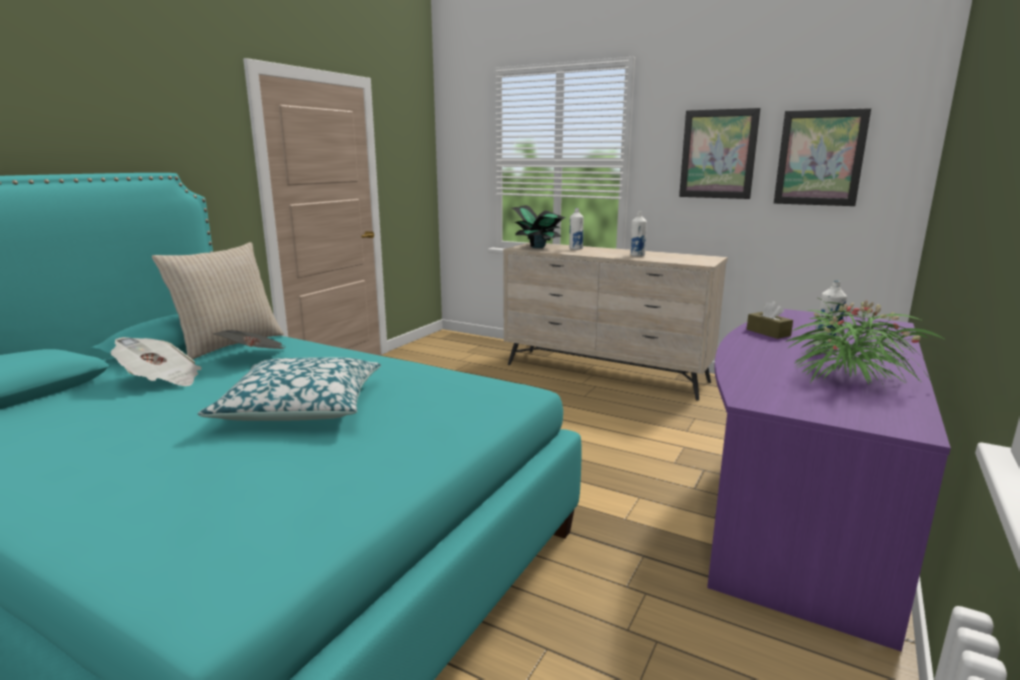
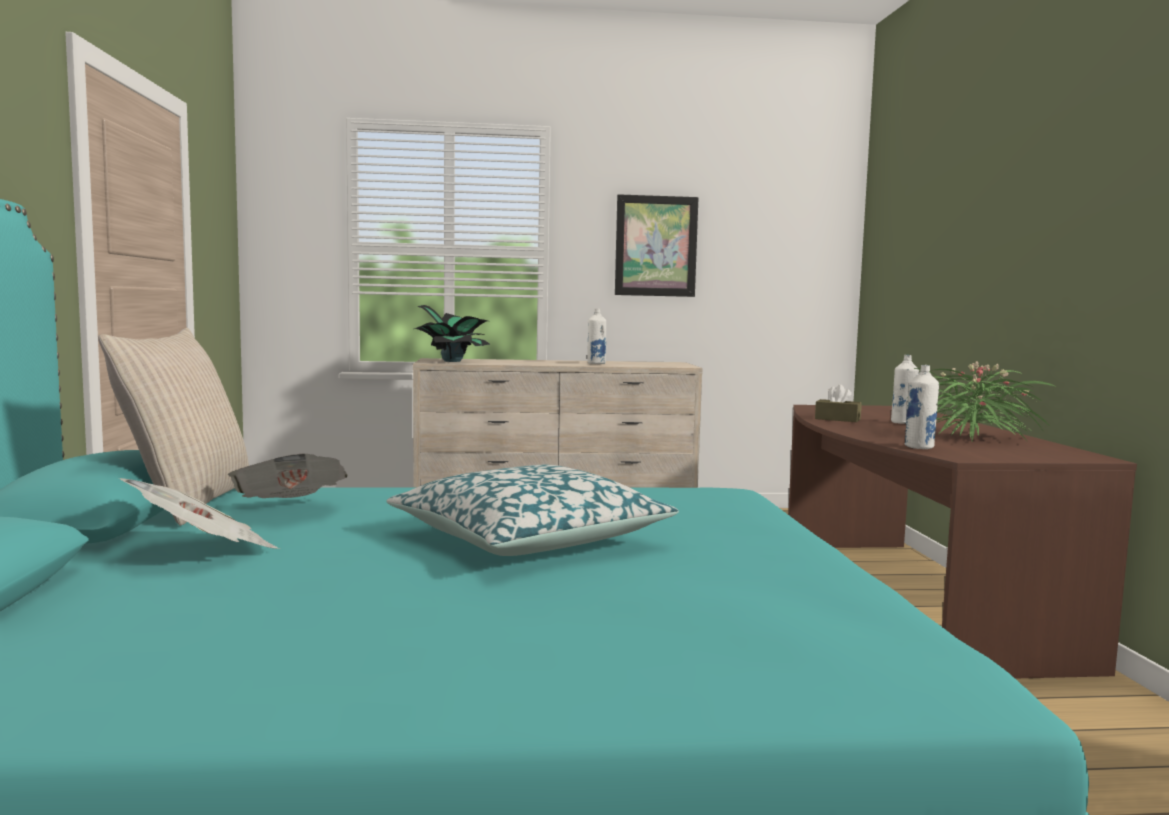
camera: 35 degrees left, 10 degrees down
(575, 249) = (505, 361): white bottle -> white bottle (919, 447)
(801, 505) = (906, 598): purple desk -> brown desk
(820, 158) = (760, 253): picture -> none

